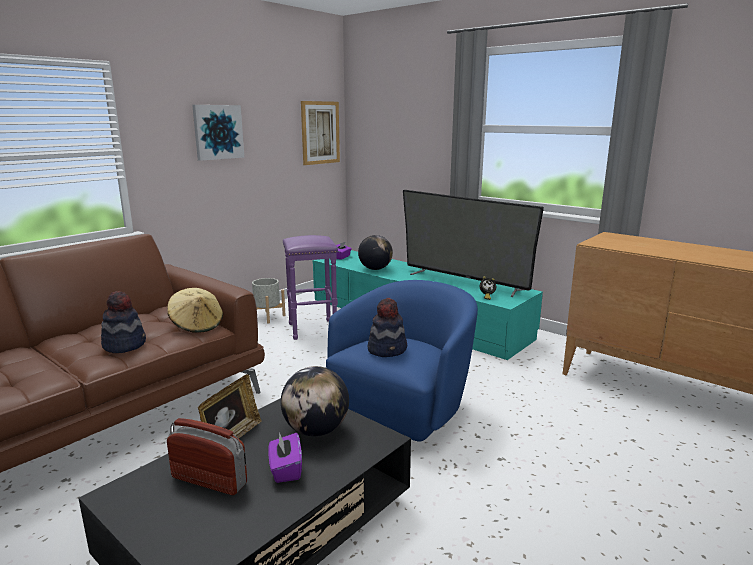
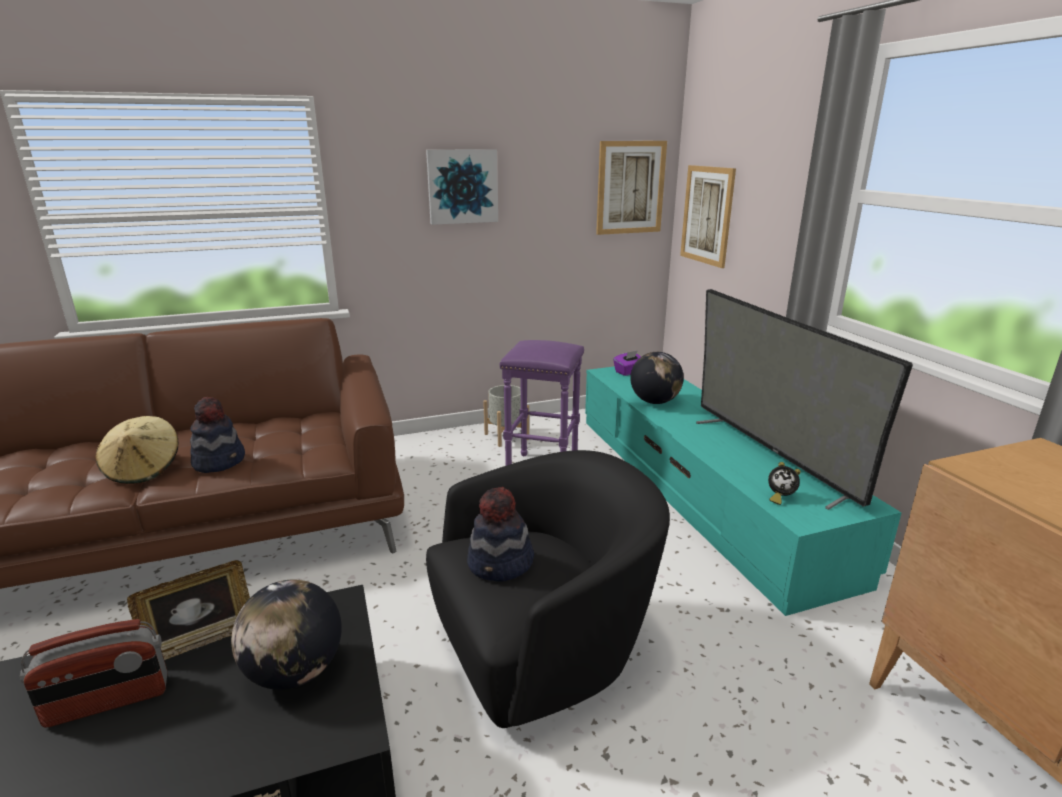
camera: 30 degrees right, 5 degrees up
(197, 325) = (319, 451): beige hat -> beige hat (144, 469)
(209, 480) = (108, 701): radio -> radio turned 105 degrees clockwise
(285, 470) = (190, 728): purple tissue box -> none
(375, 148) = (707, 215): none -> picture
(404, 408) = (543, 651): blue armchair -> black armchair

